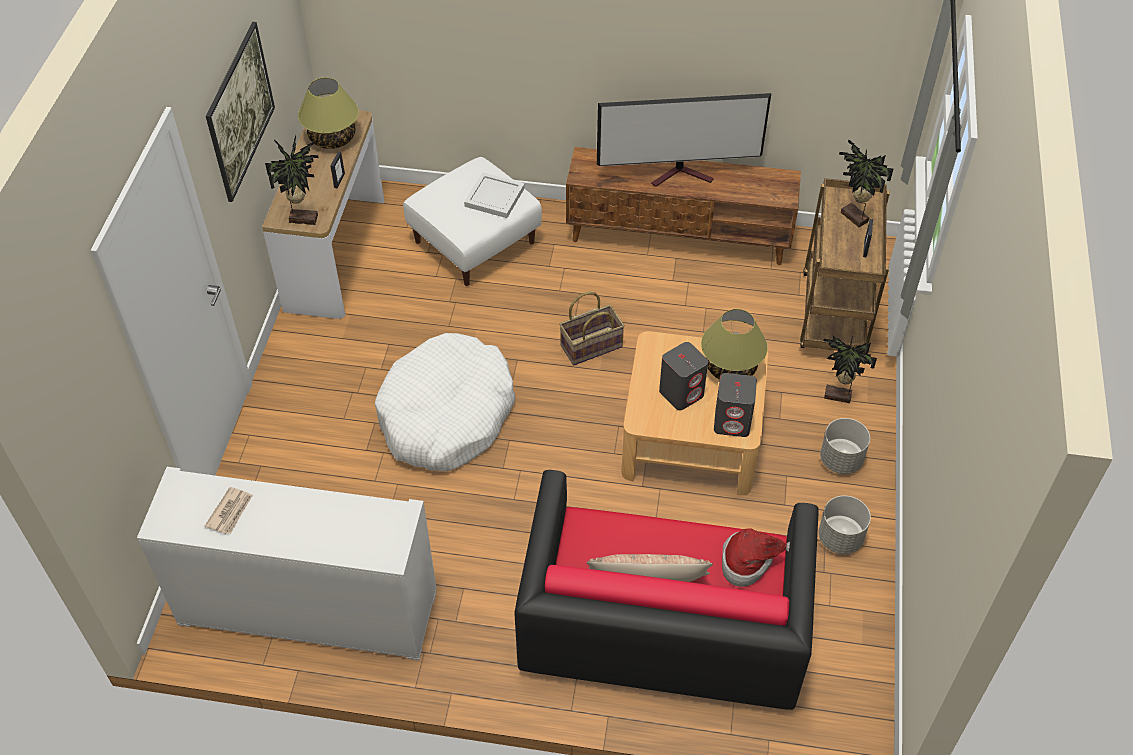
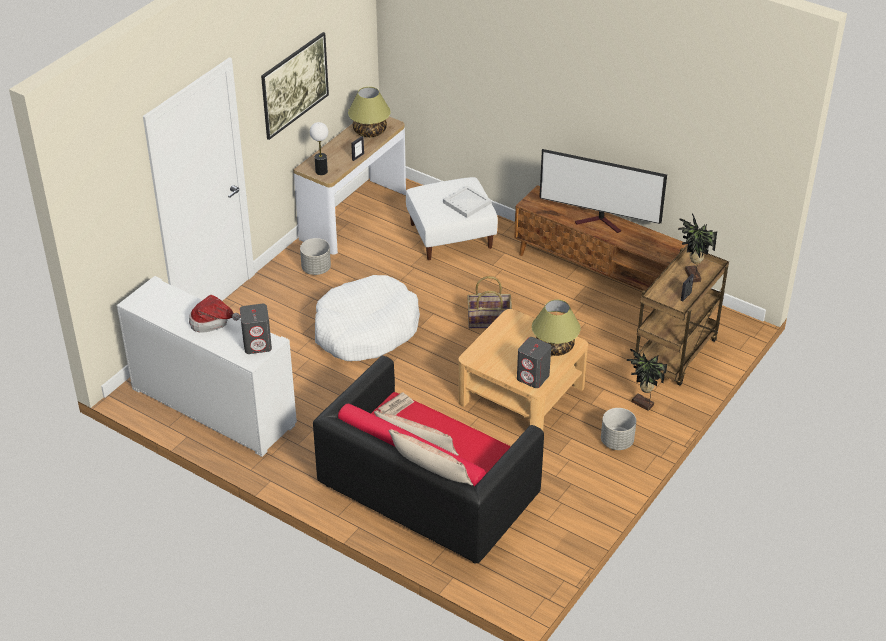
camera: 25 degrees right, 10 degrees down
(230, 512) = (175, 309): newspaper -> newspaper (397, 406)
(303, 218) = (321, 171): potted plant -> table lamp
(681, 393) = (511, 350): grey speaker -> grey speaker (257, 344)
(719, 627) = (430, 470): none -> pillow
(749, 562) = (489, 458): hat -> hat (212, 322)
(840, 538) = (583, 485): grey planter -> grey planter (316, 269)

